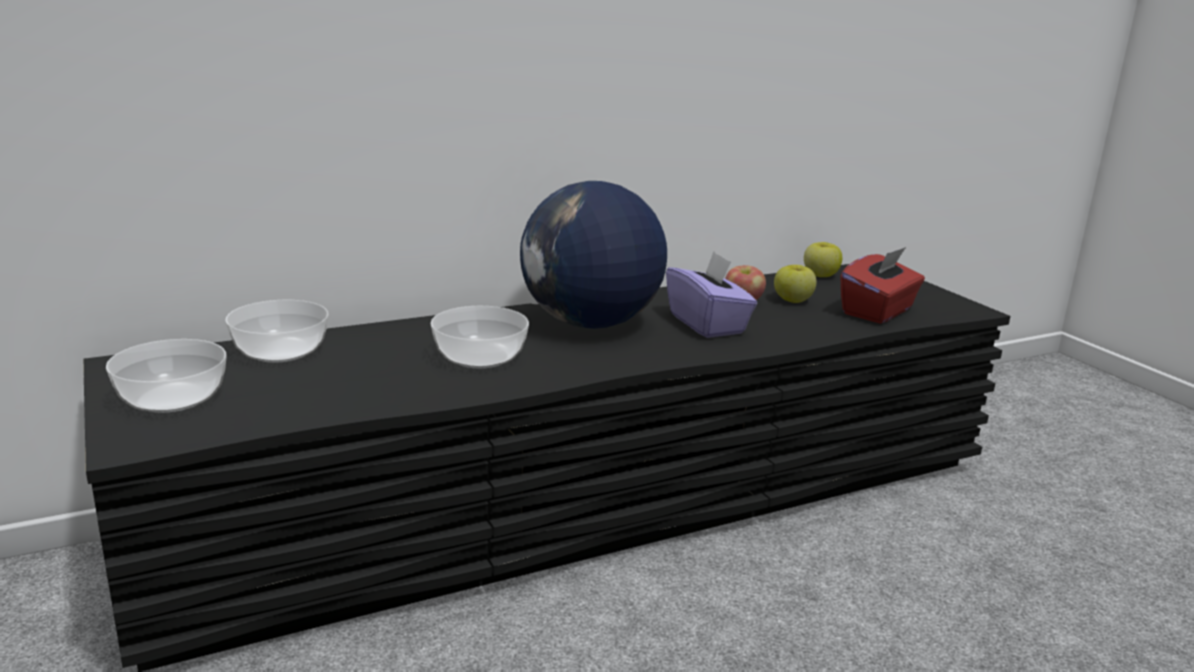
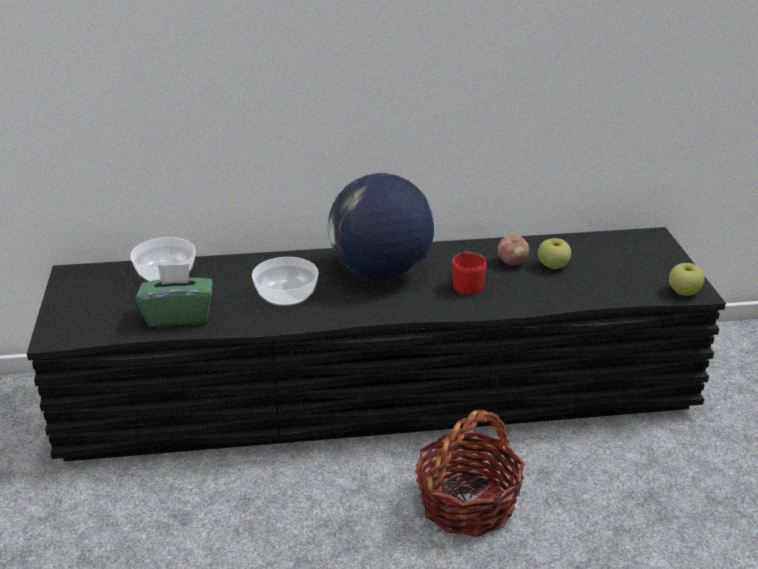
camera: 20 degrees right, 10 degrees up
(172, 398) = (89, 305): bowl -> none
(332, 395) = (178, 316): none -> green tissue box
(707, 324) = (466, 283): purple tissue box -> red mug
(790, 615) = (467, 504): none -> basket
(820, 275) = (600, 240): apple -> apple (683, 292)
(878, 312) = (613, 286): red tissue box -> none

